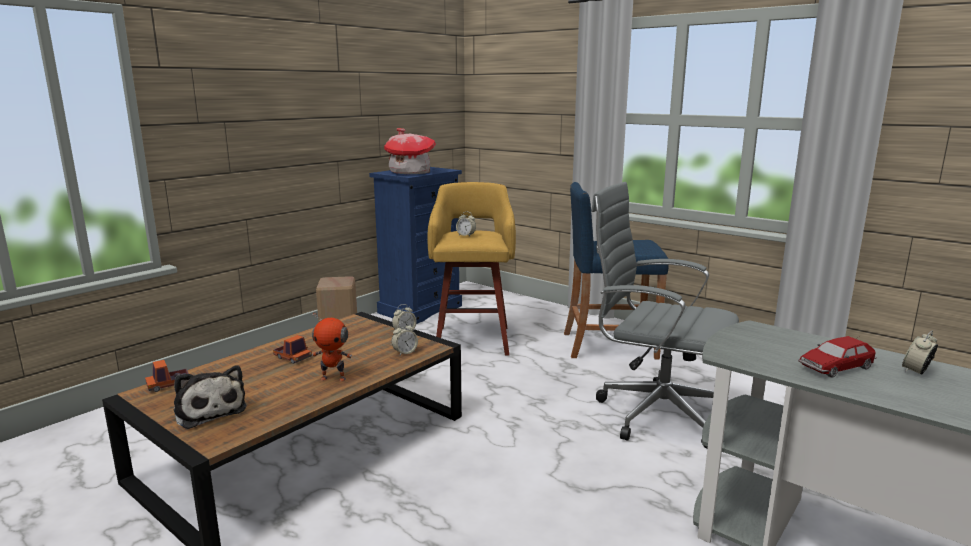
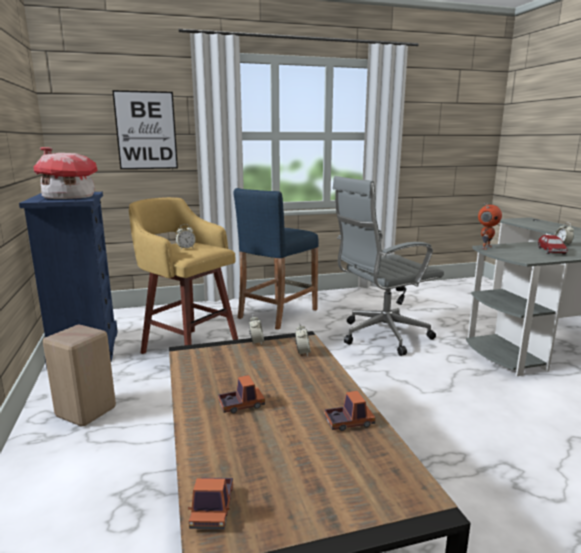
camera: 55 degrees left, 0 degrees up
(209, 410) = (329, 485): plush toy -> none
(298, 397) = (349, 422): none -> toy truck
(333, 378) = (322, 395): toy robot -> toy robot (485, 247)
(539, 110) = (146, 130): none -> picture

